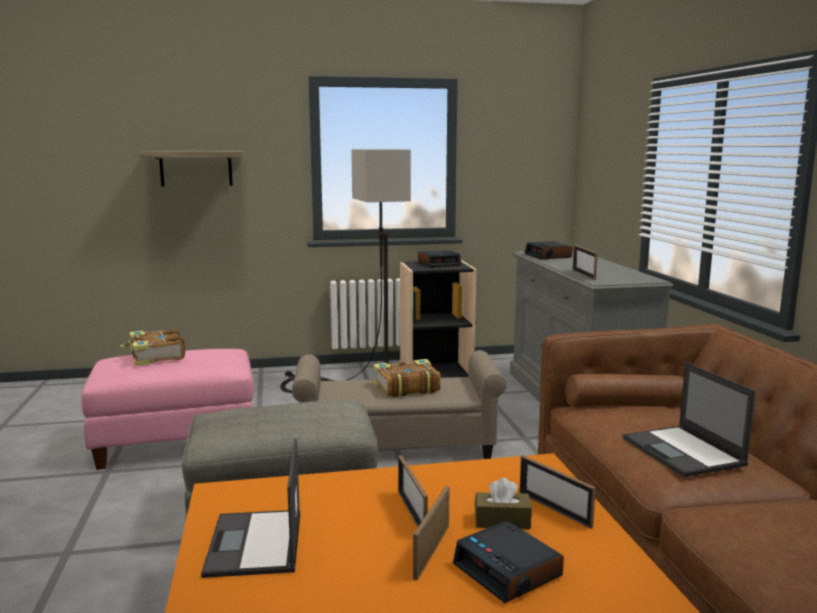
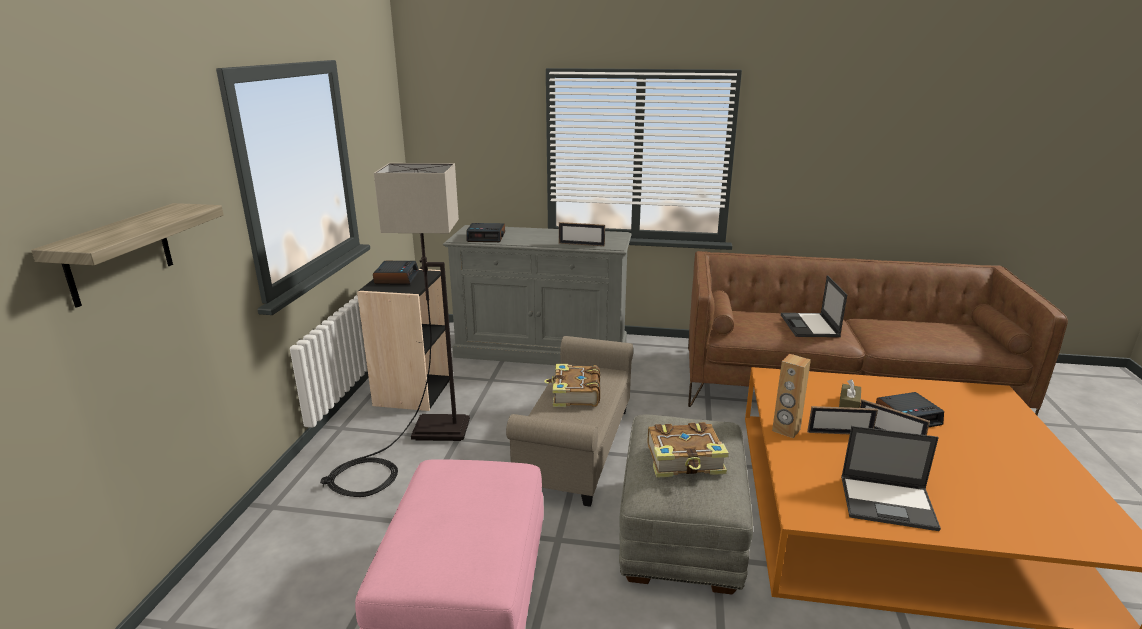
camera: 70 degrees left, 10 degrees up
(156, 356) = (435, 524): book -> book (685, 460)
(395, 479) = (786, 430): none -> brown speaker
(554, 509) = (833, 386): picture frame -> none
(684, 452) = (810, 326): laptop -> laptop turned 90 degrees clockwise

